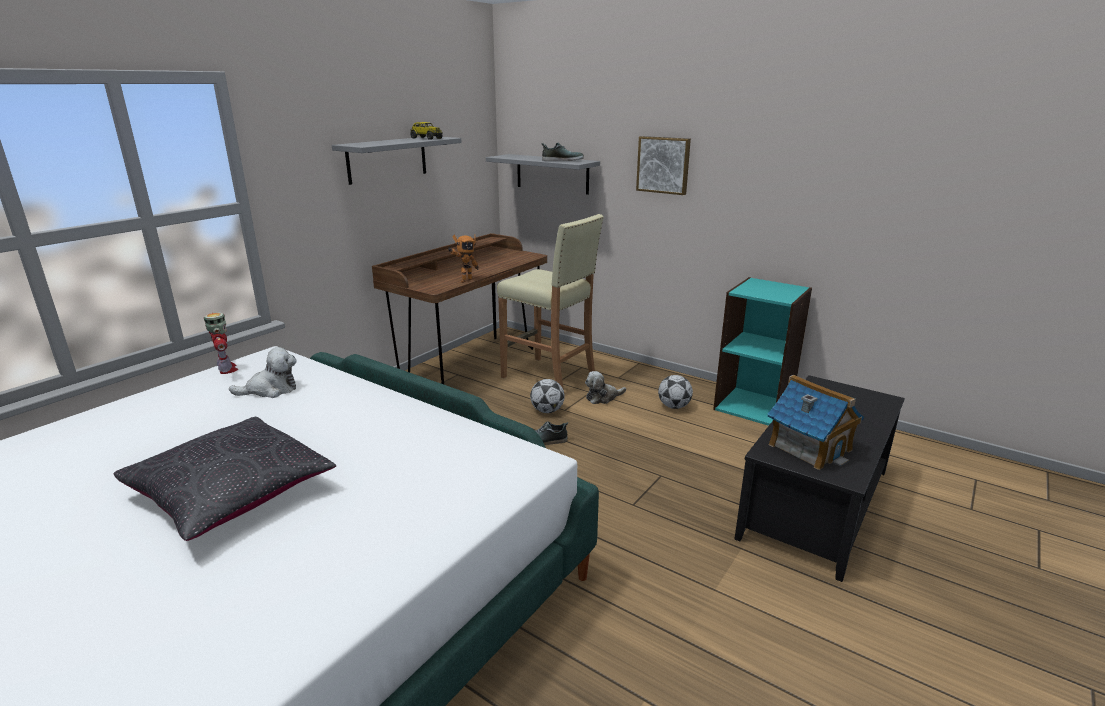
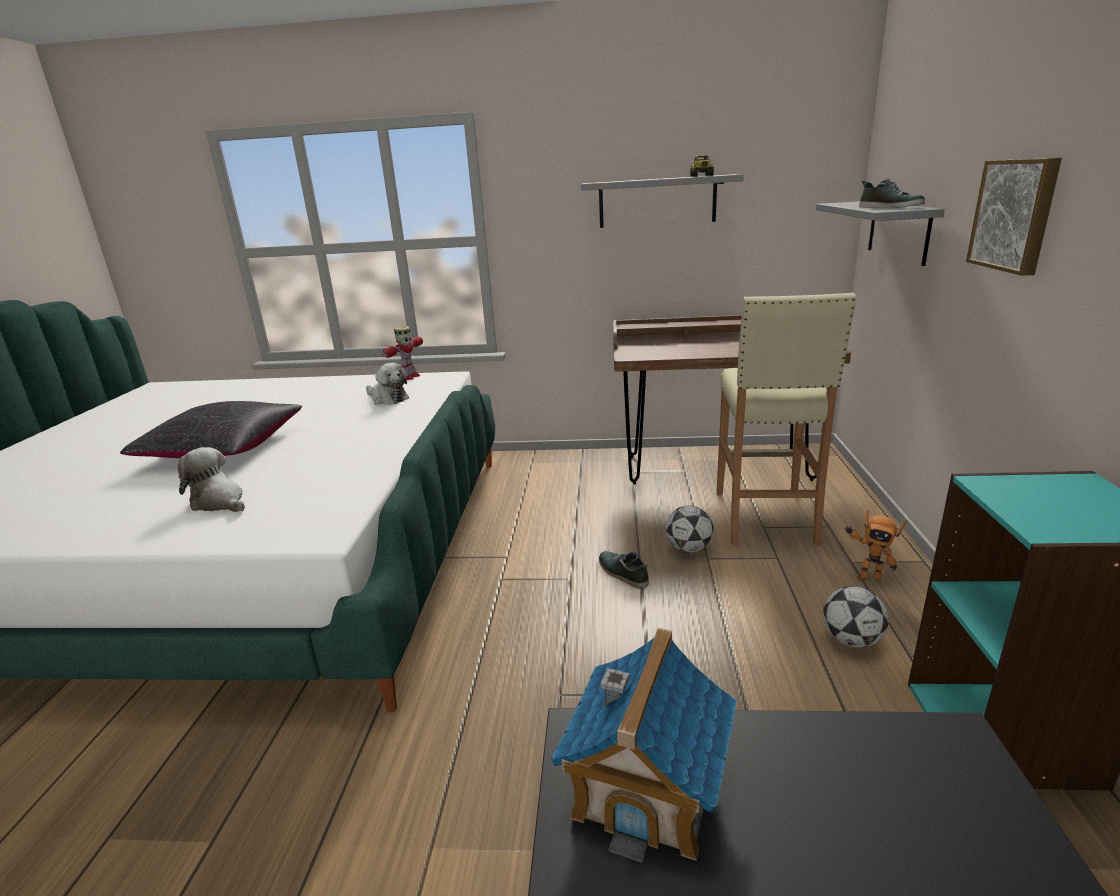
camera: 60 degrees right, 0 degrees up
(464, 280) = (677, 355): toy robot -> toy robot (867, 577)
(602, 397) = (778, 572): plush toy -> plush toy (219, 502)

